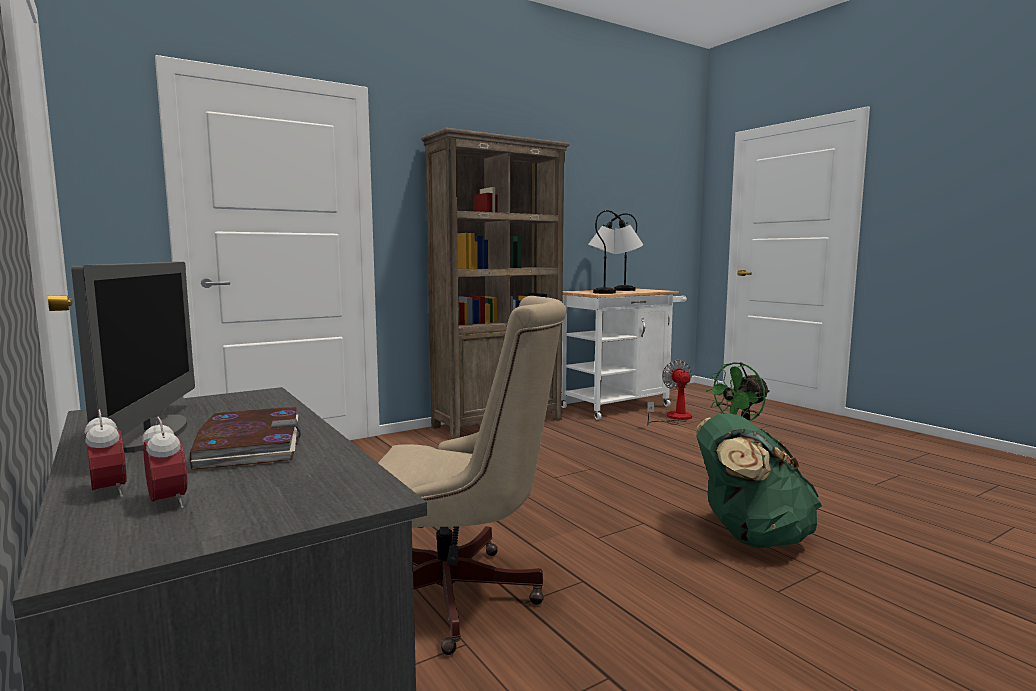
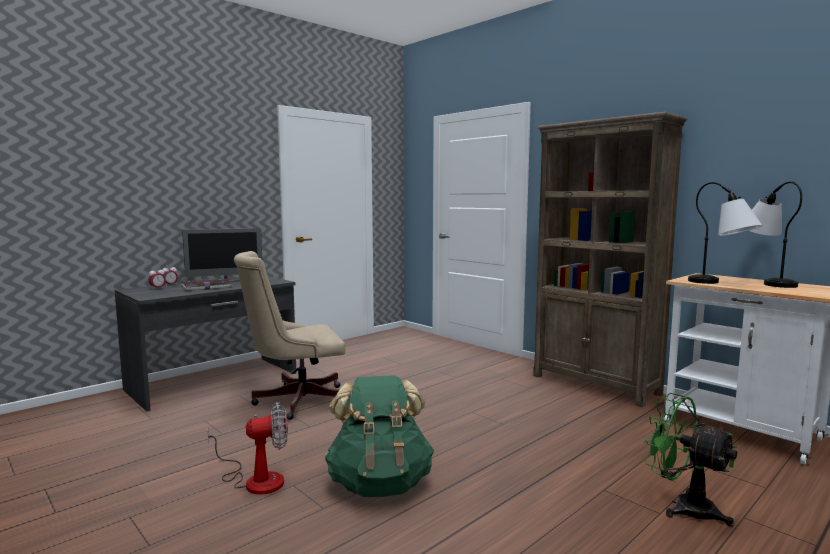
camera: 80 degrees right, 0 degrees up
(459, 597) = (295, 401): beige office chair -> beige office chair turned 75 degrees clockwise
(674, 418) = (739, 466): fan -> fan (255, 480)

